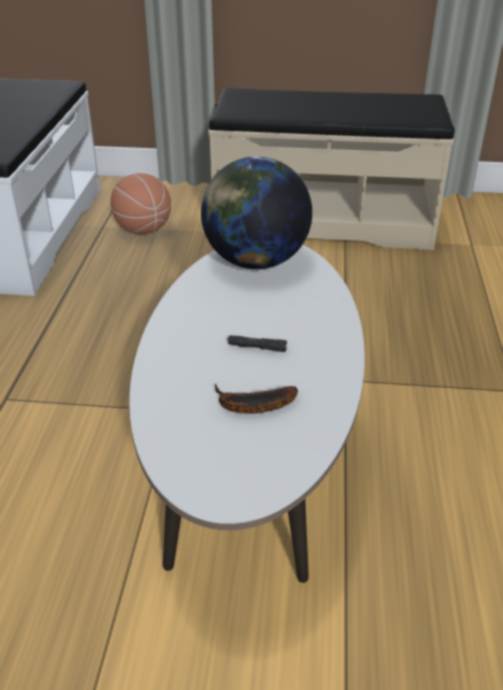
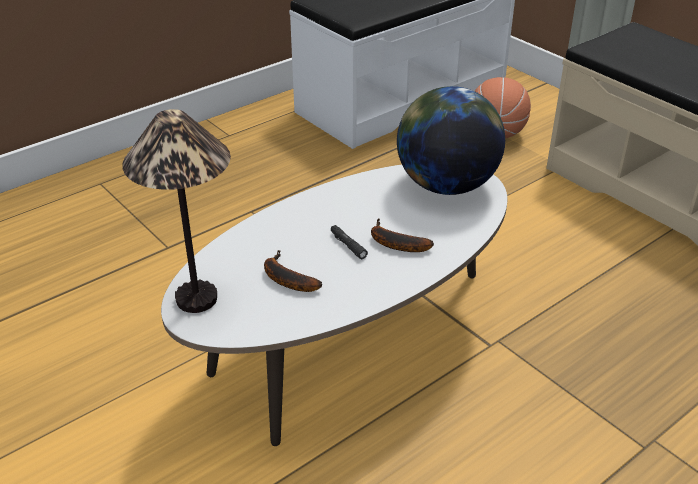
camera: 45 degrees right, 0 degrees up
(202, 475) = (197, 298): none -> table lamp
(289, 325) = (394, 243): none -> banana

